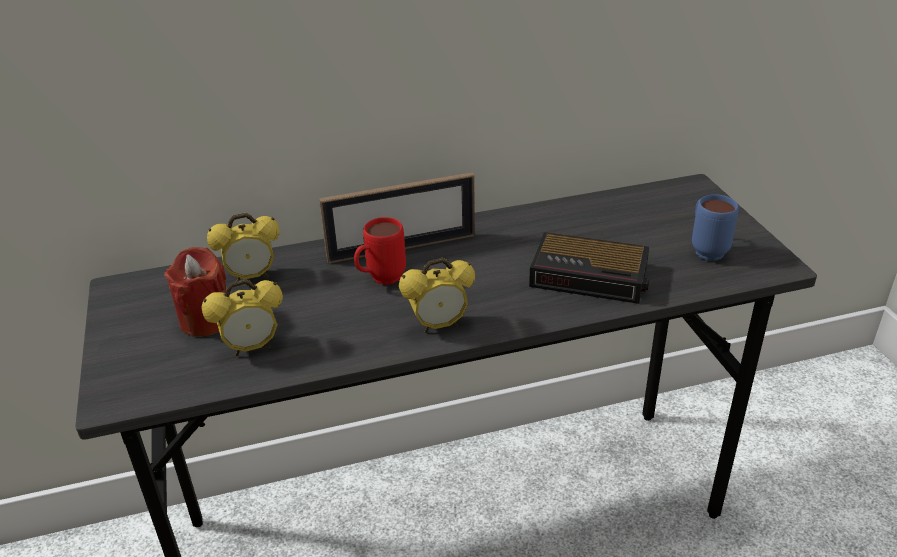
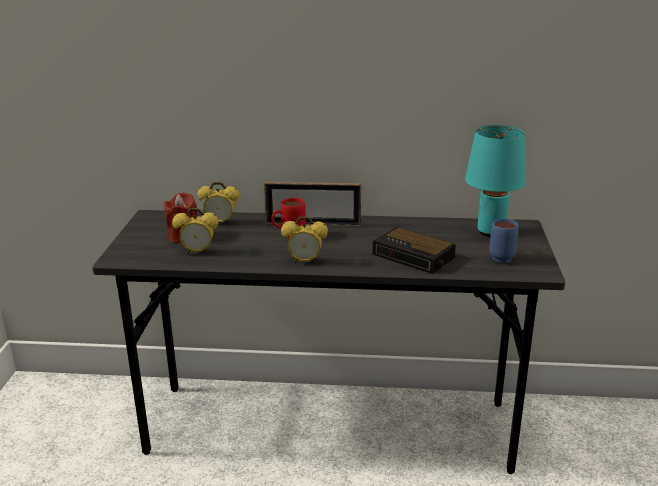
camera: 20 degrees right, 10 degrees down
(659, 208) = (490, 232): none -> turquoise table lamp

